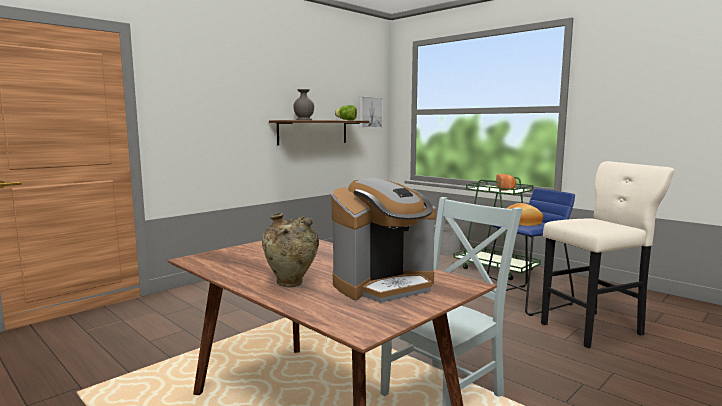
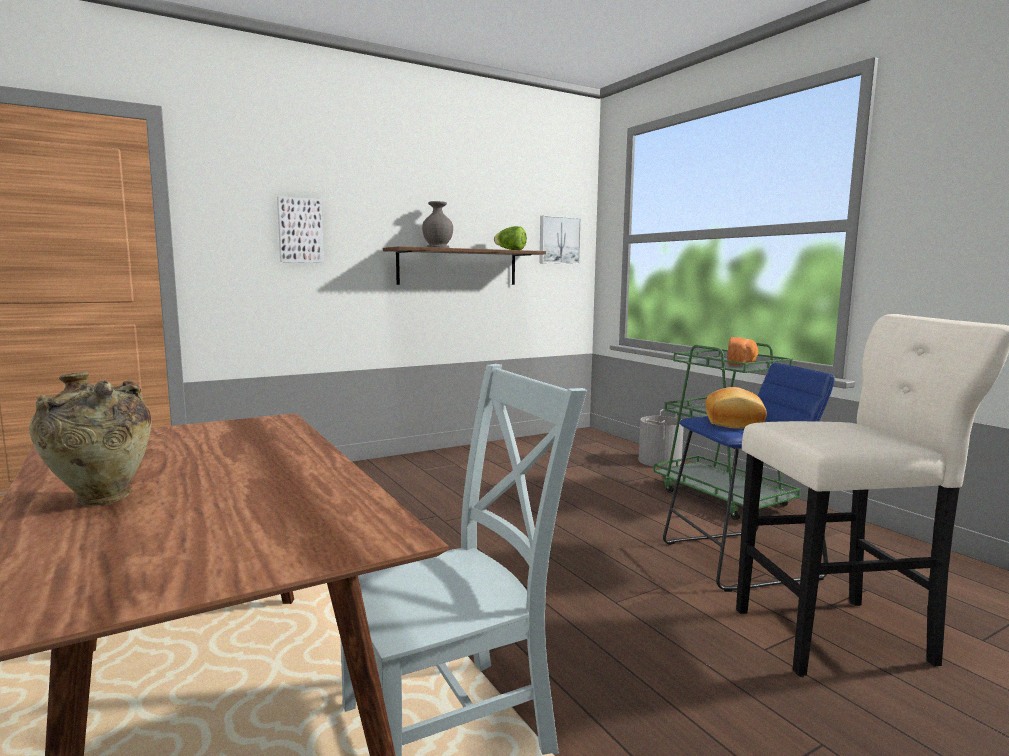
camera: 15 degrees right, 0 degrees up
(218, 109) = (300, 230): none -> picture
(384, 285) = (241, 520): coffee machine -> none

